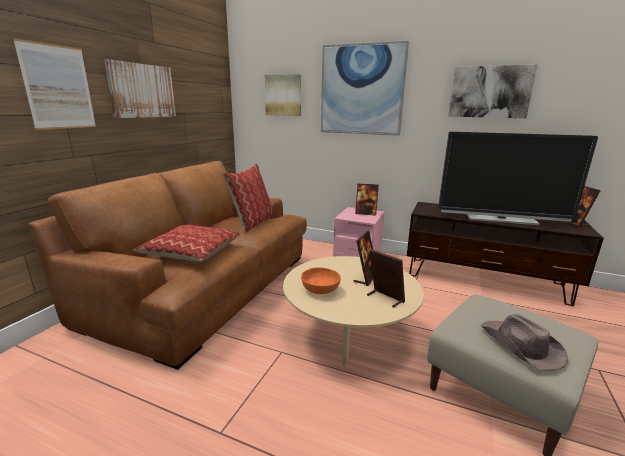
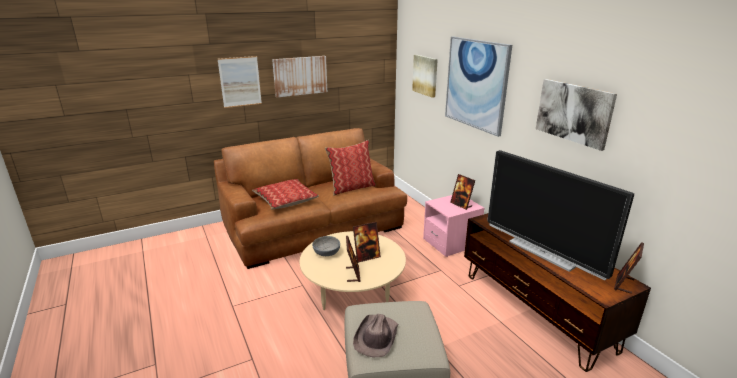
camera: 40 degrees right, 5 degrees up
(320, 290) = (326, 253): orange bowl -> grey bowl

